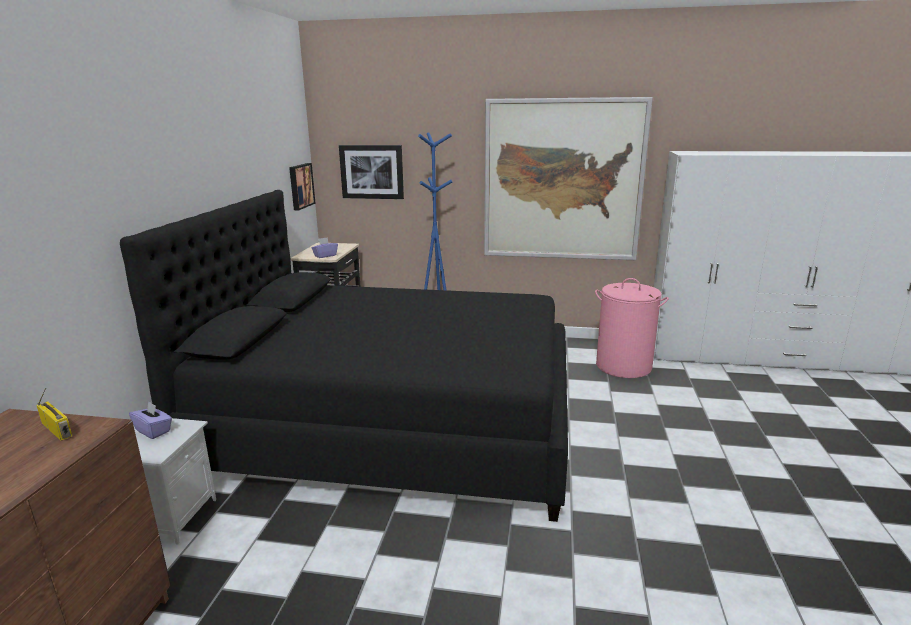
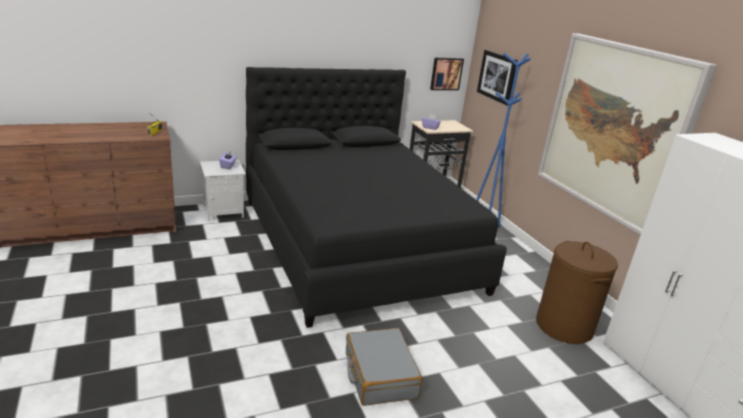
camera: 55 degrees right, 5 degrees up
(623, 366) = (564, 326): pink laundry basket -> brown laundry basket
(668, 493) = (379, 375): none -> grey suitcase

